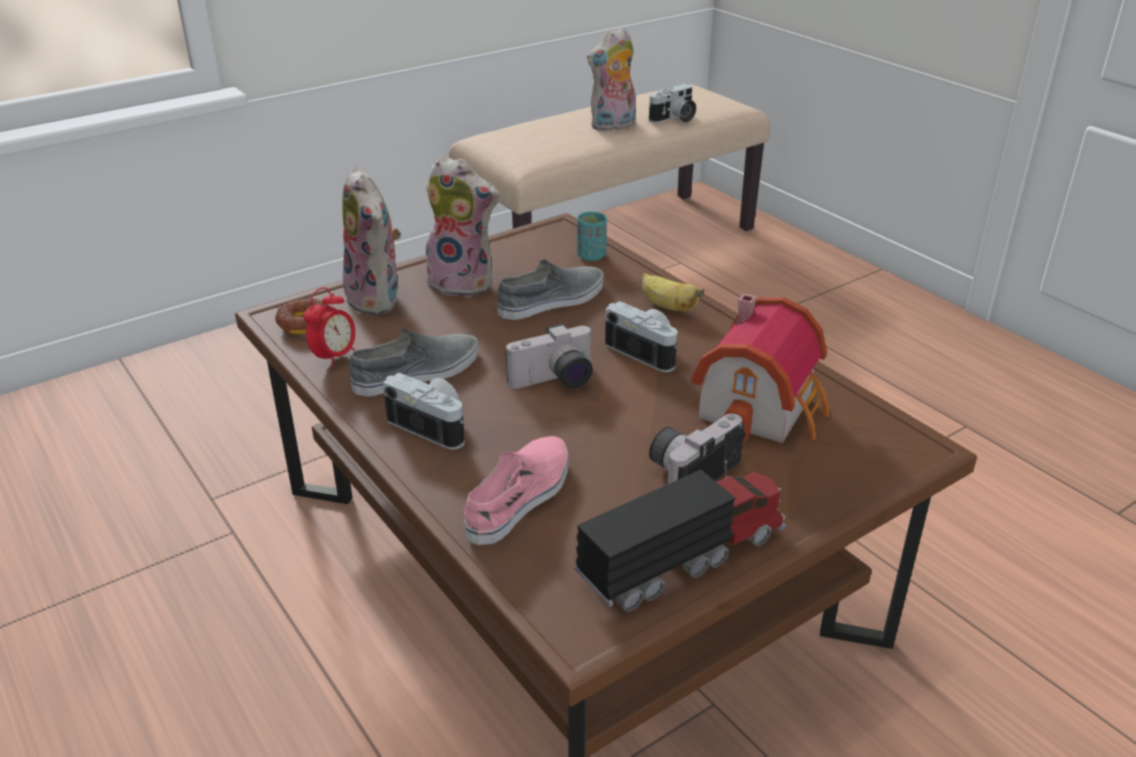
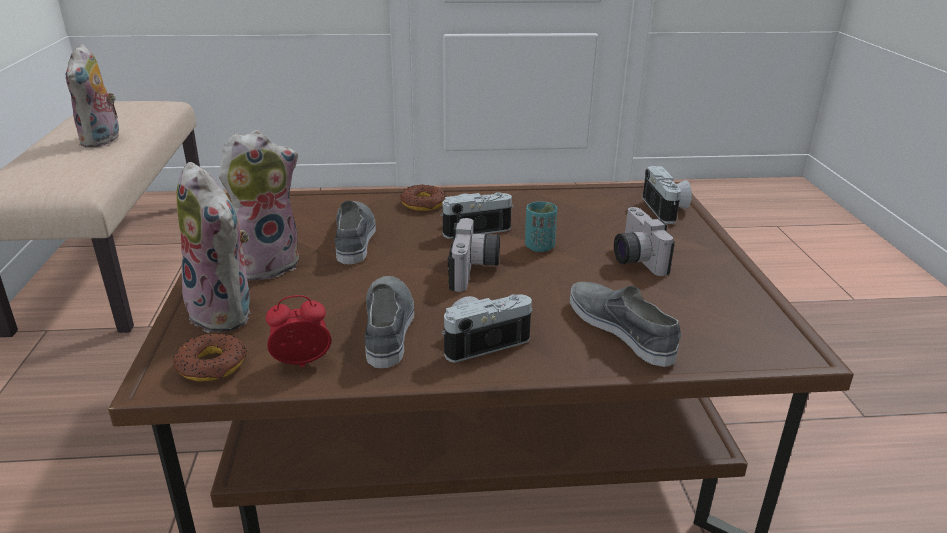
camera: 60 degrees left, 5 degrees down
(334, 357) = (302, 364): alarm clock -> alarm clock turned 75 degrees counterclockwise
(378, 299) = (227, 313): plush toy -> plush toy turned 45 degrees clockwise
(520, 497) = (621, 328): pink shoe -> grey shoe
(591, 256) = (310, 205): turquoise cup -> turquoise cup (539, 247)
(667, 306) = (423, 203): banana -> donut
(674, 119) = (141, 122): camera -> camera (667, 210)
(685, 555) = (729, 288): toy truck -> none
(763, 408) = (584, 216): toy house -> none

